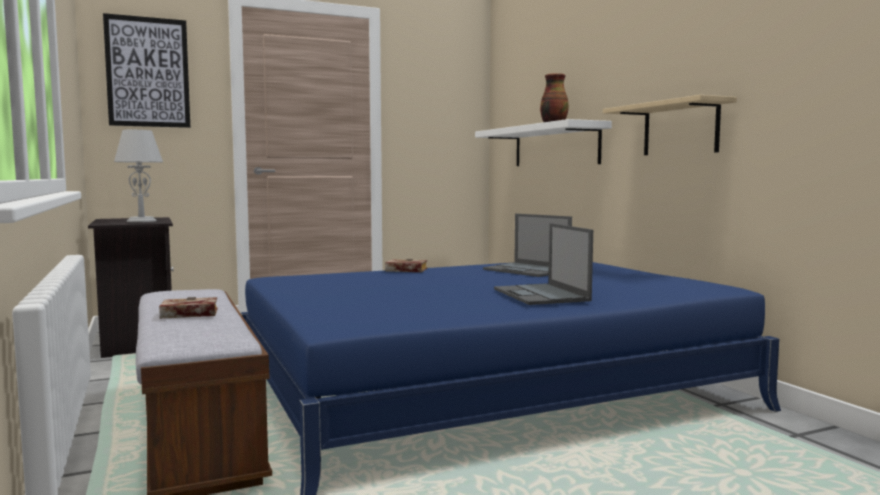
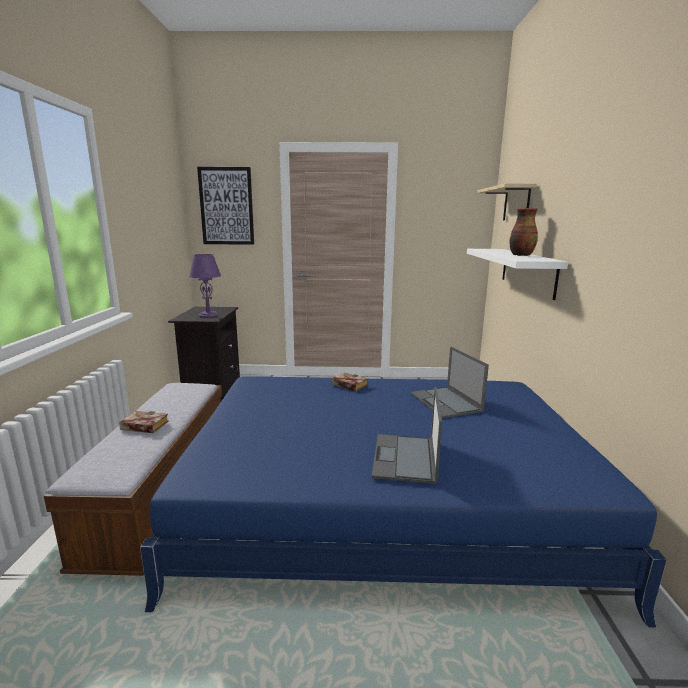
camera: 25 degrees right, 10 degrees up
(142, 221) = (208, 315): grey table lamp -> purple table lamp
(680, 129) = (621, 290): beige shelf -> beige shelf (516, 204)

